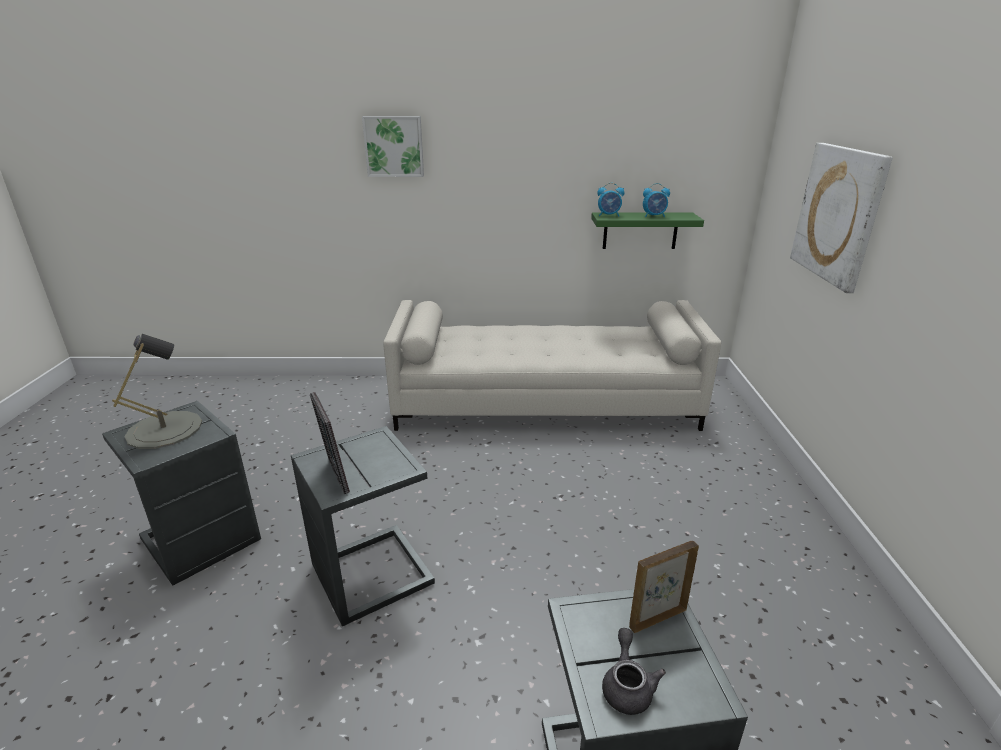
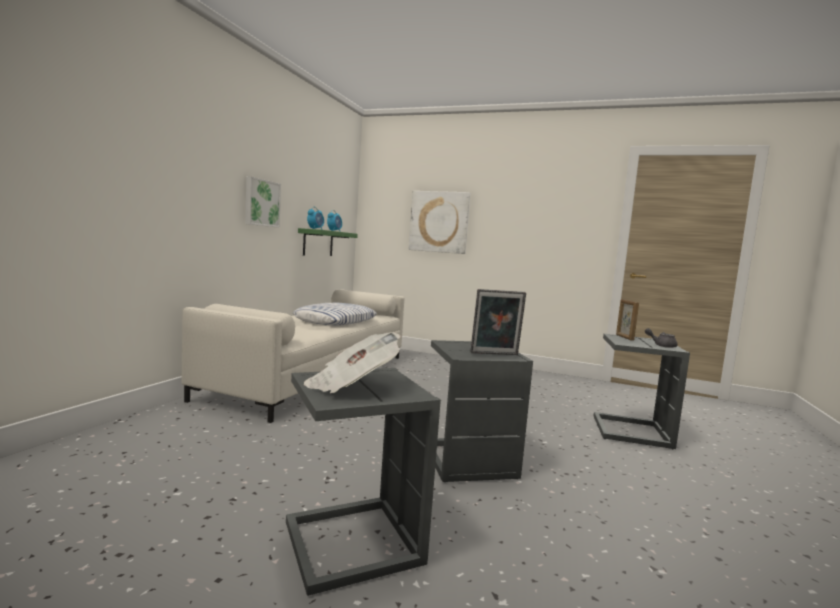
camera: 70 degrees left, 20 degrees down
(164, 429) = (351, 385): grey table lamp -> newspaper
(394, 146) = (177, 148): picture -> picture (261, 203)
(572, 349) = (335, 321): none -> pillow

